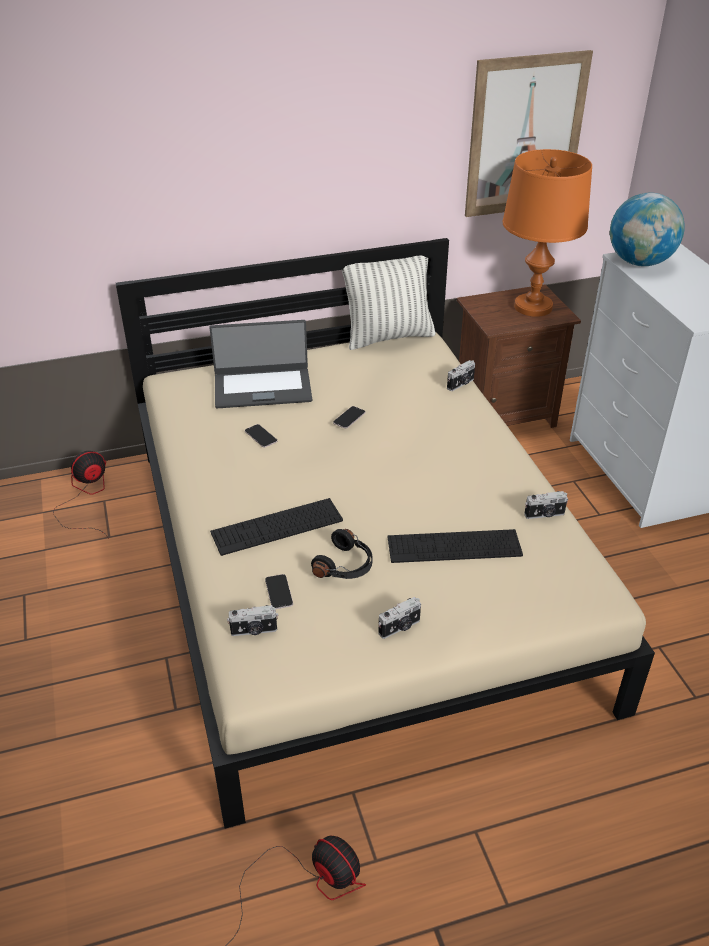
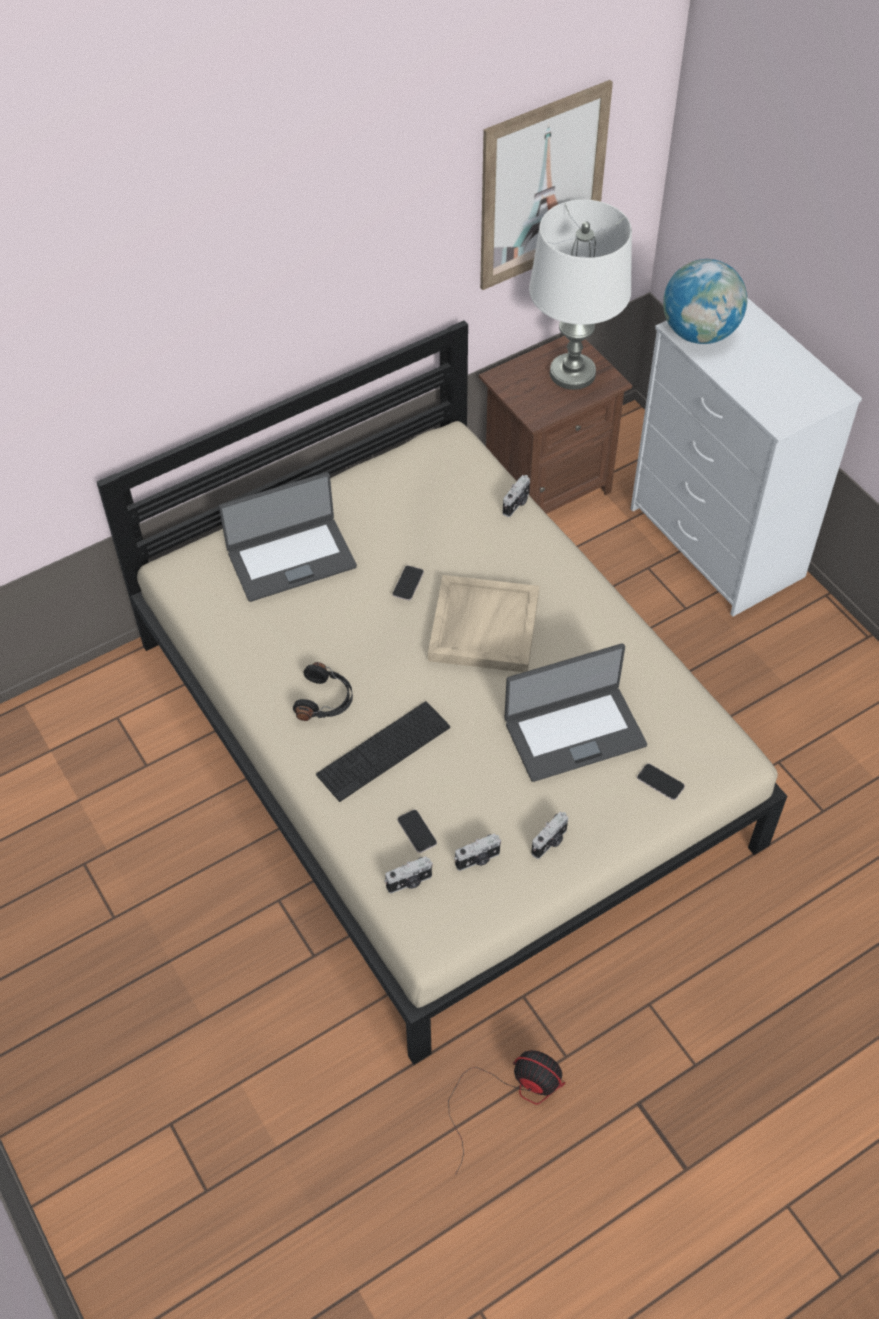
camera: 15 degrees left, 15 degrees up
(86, 498) = (94, 718): fan -> none
(261, 436) = (317, 631): phone -> phone (660, 782)
(345, 566) = (472, 783): black headphones -> black headphones (325, 700)
(388, 337) = (409, 444): pillow -> none
(401, 456) = (483, 626): none -> beige tray
(454, 546) = (574, 732): keyboard -> laptop
(533, 307) = (572, 373): orange table lamp -> white table lamp
(545, 515) = (654, 670): camera -> camera (478, 860)

